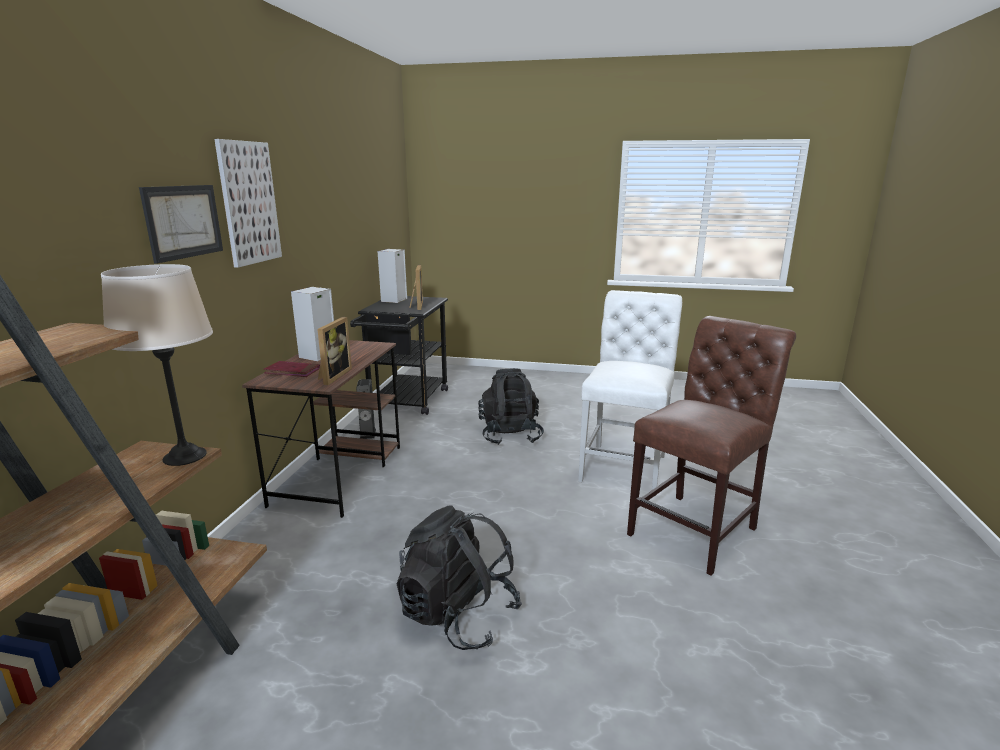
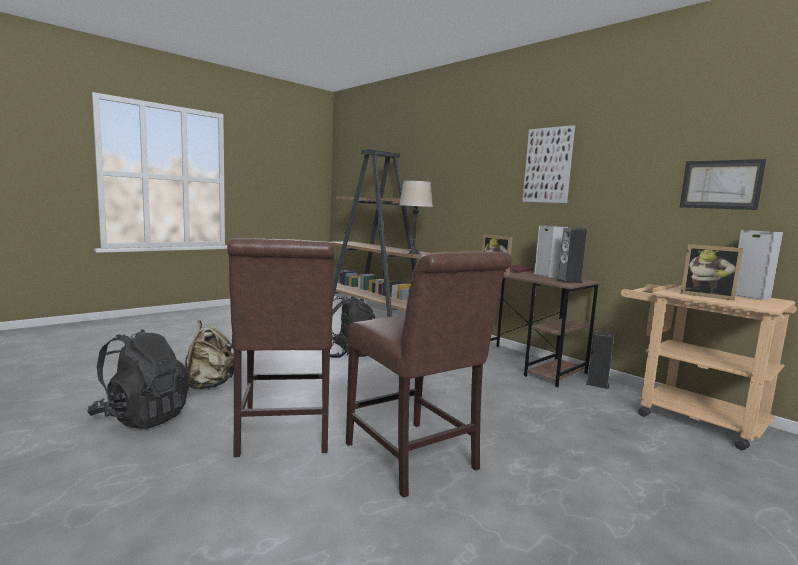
camera: 125 degrees right, 10 degrees down
(183, 221) = (498, 173): picture -> picture (720, 184)
(355, 345) = (569, 281): none -> speaker
(406, 402) = (688, 416): black cart -> beige cart
(510, 435) = (551, 434): black backpack -> black backpack (142, 417)
(625, 465) = (414, 460): white chair -> brown chair
(739, 659) = (209, 385): none -> beige backpack

